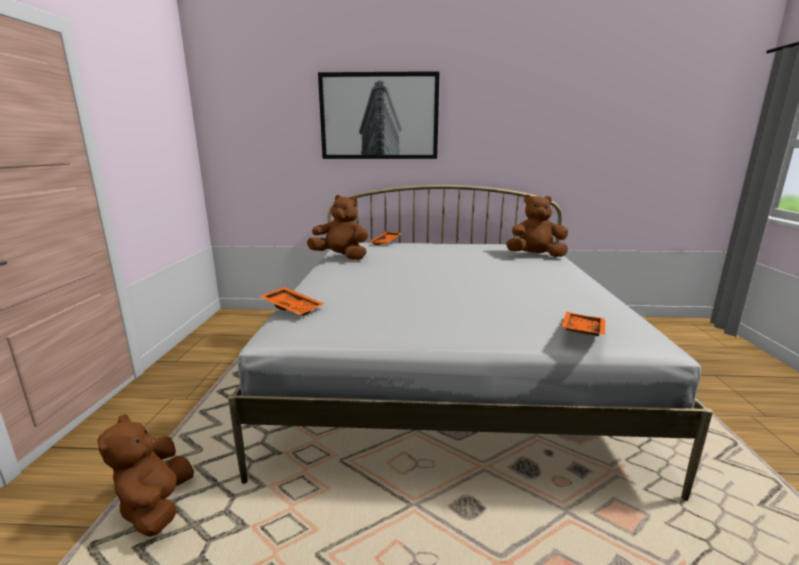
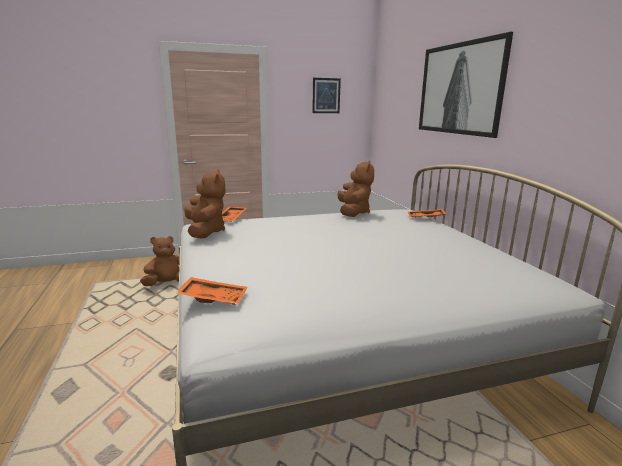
camera: 70 degrees right, 0 degrees up
(155, 118) = (326, 95): none -> picture
(535, 256) = (476, 279): brown plush toy -> brown plush toy (205, 232)

